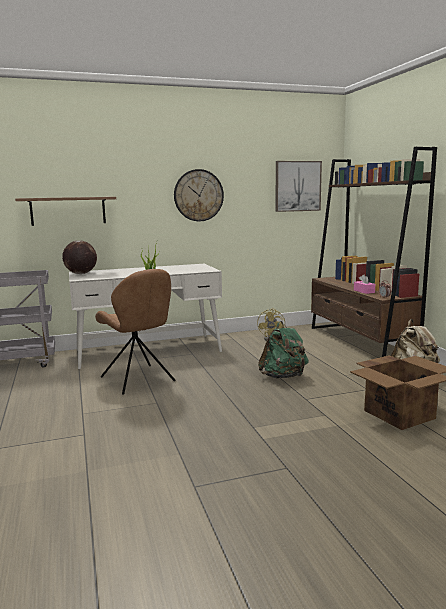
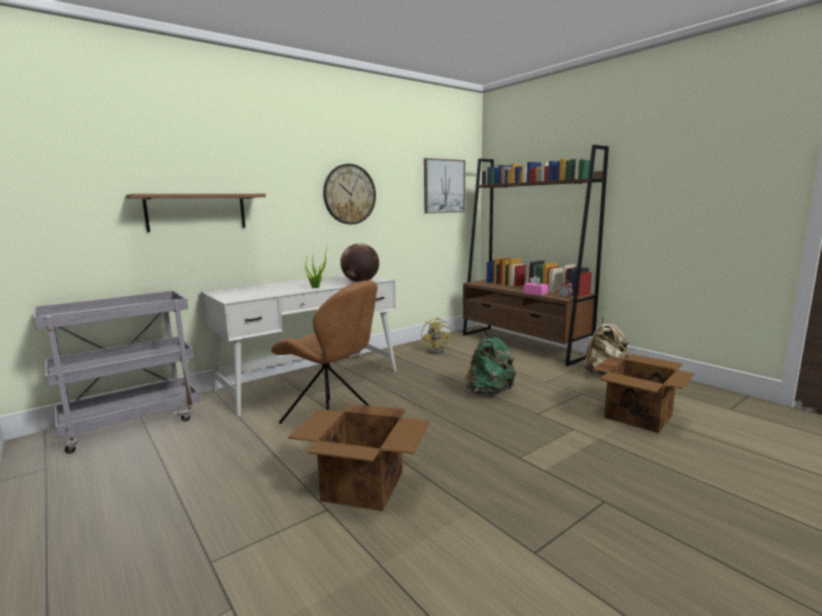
camera: 20 degrees left, 0 degrees up
(81, 274) = (223, 293): globe -> globe (360, 282)
(120, 425) = (364, 486): none -> cardboard box

